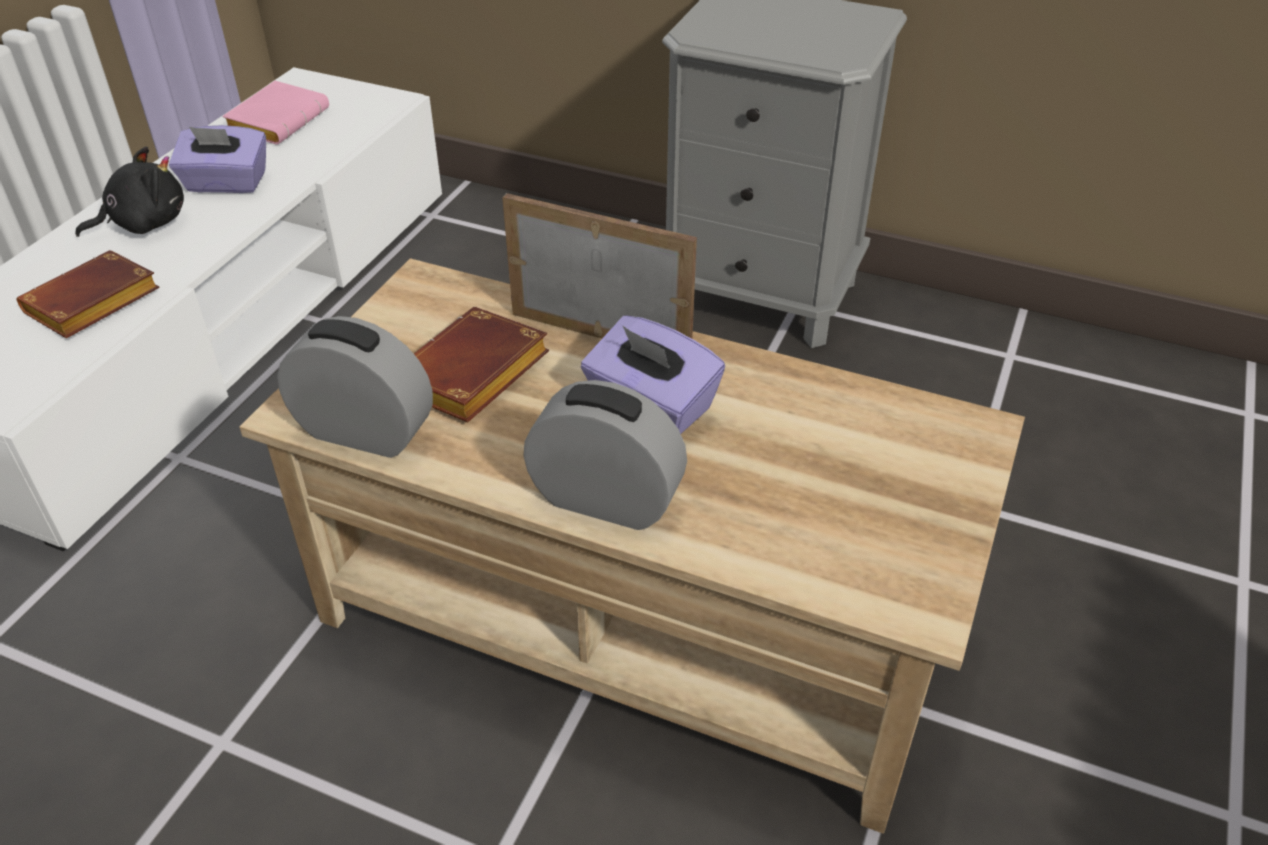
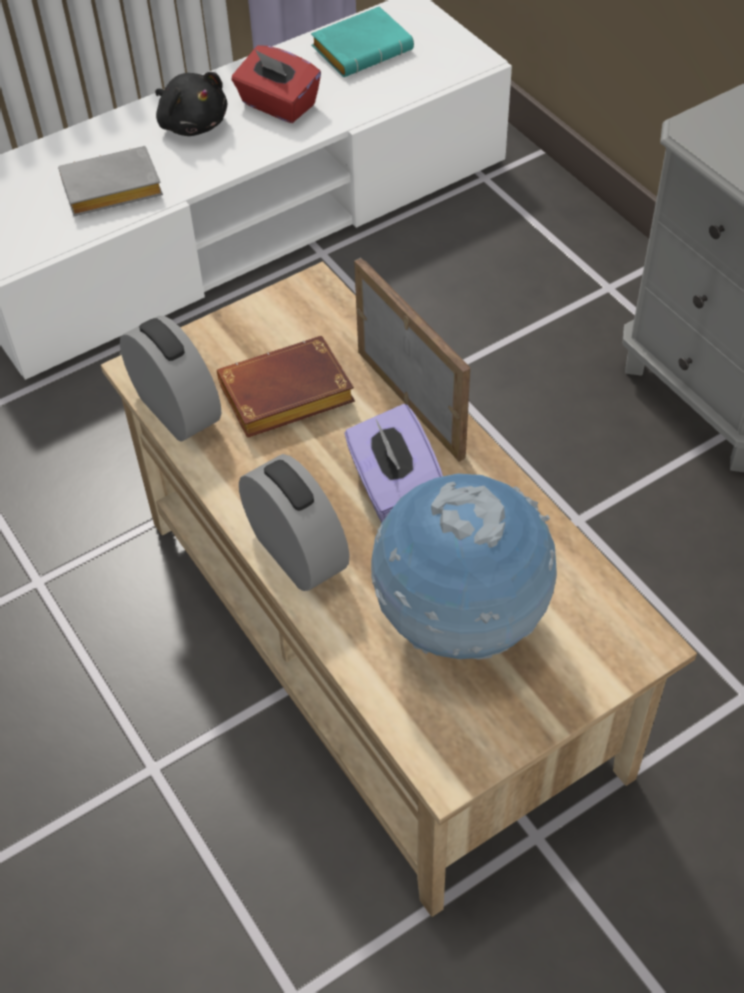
camera: 35 degrees right, 10 degrees up
(92, 306) = (109, 191): brown book -> grey book
(144, 223) = (192, 124): black plush toy -> black plush toy turned 45 degrees clockwise
(226, 183) = (278, 105): purple tissue box -> red tissue box
(278, 120) = (363, 48): pink book -> turquoise book
(814, 485) = (460, 621): none -> globe

